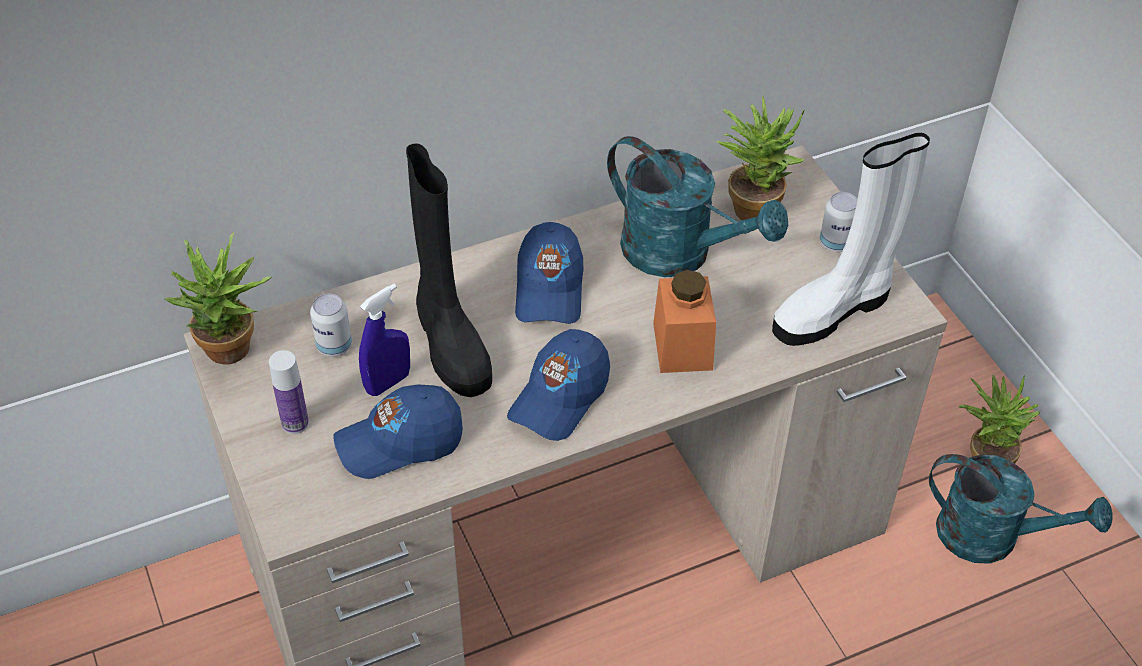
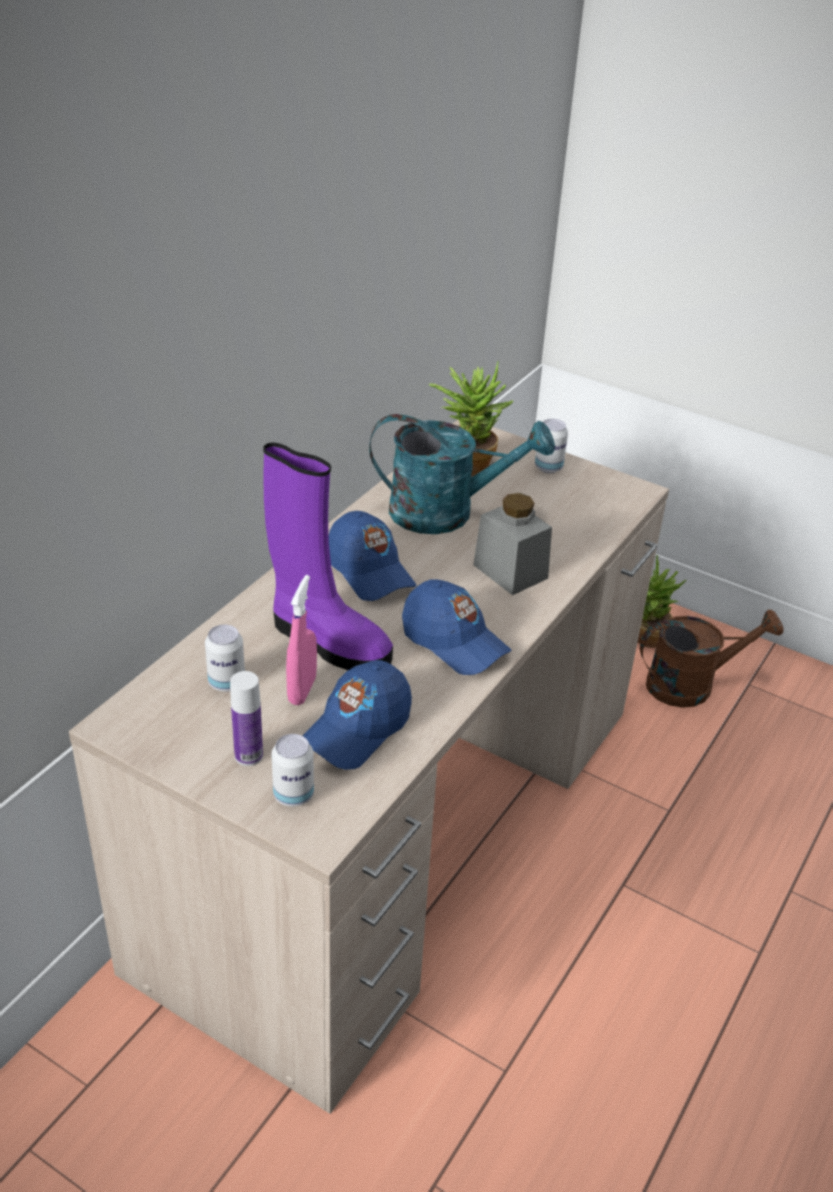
camera: 35 degrees left, 10 degrees down
(233, 354) = (136, 727): potted plant -> none
(299, 477) = (293, 795): none -> can
(388, 383) = (302, 690): blue spray bottle -> pink spray bottle
(450, 344) = (327, 641): black boot -> purple boot
(560, 397) = (454, 642): blue cap -> blue cap turned 45 degrees counterclockwise
(682, 346) = (510, 571): orange jar -> grey jar
(834, 310) = (591, 509): white boot -> none
(992, 537) = (691, 684): turquoise watering can -> brown watering can

